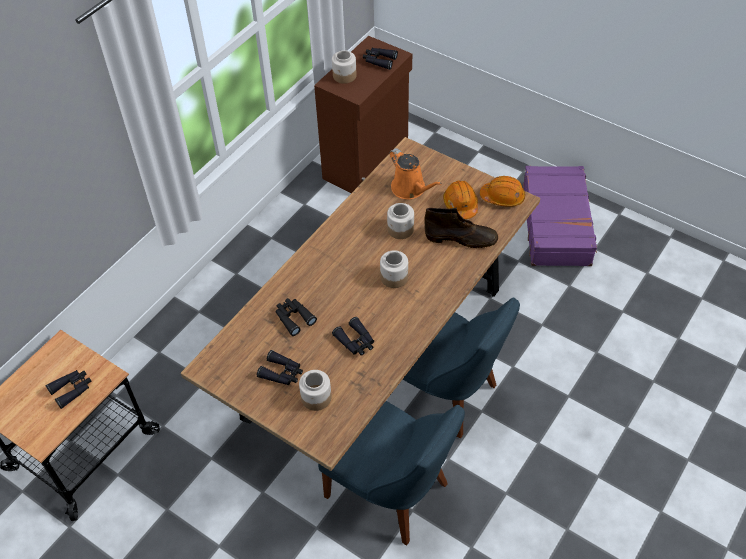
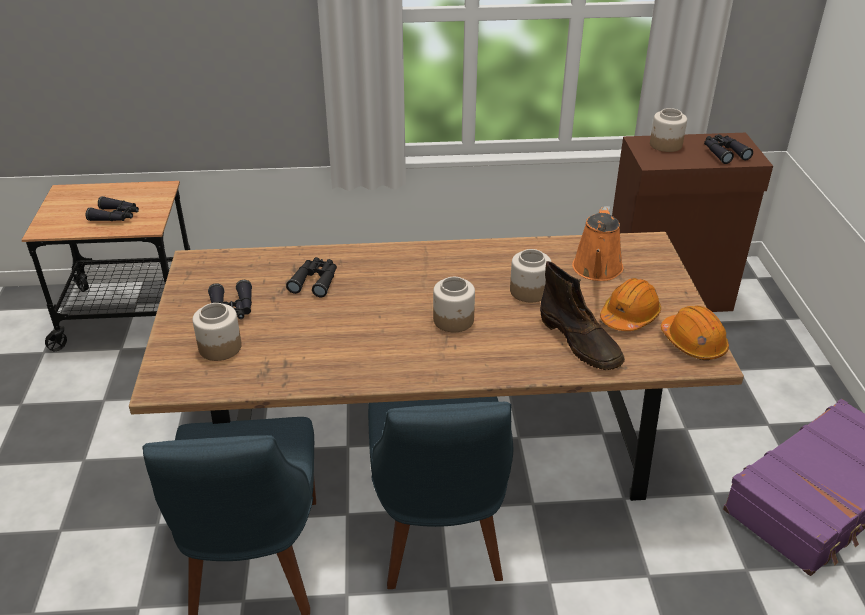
camera: 50 degrees right, 15 degrees down
(356, 341) = (328, 337): black binoculars -> none

